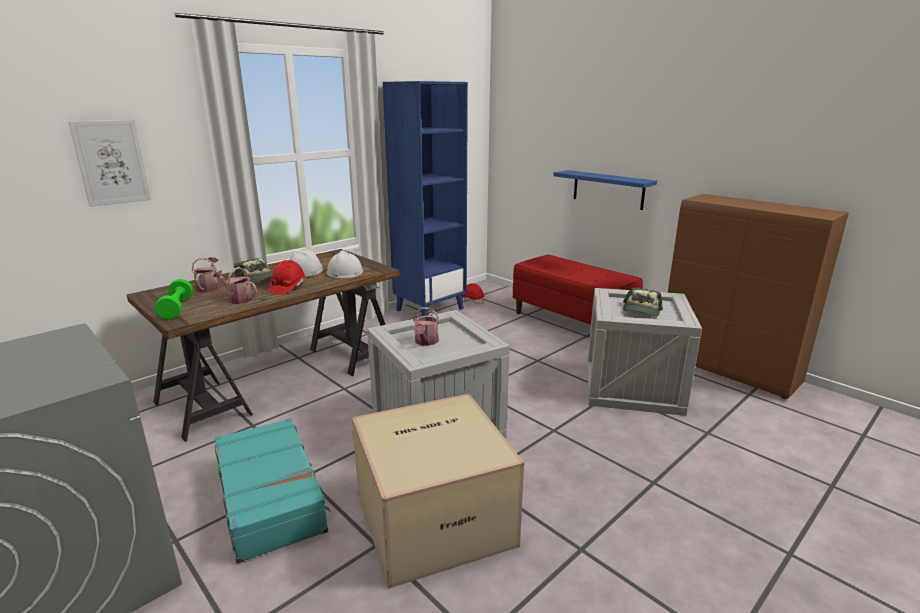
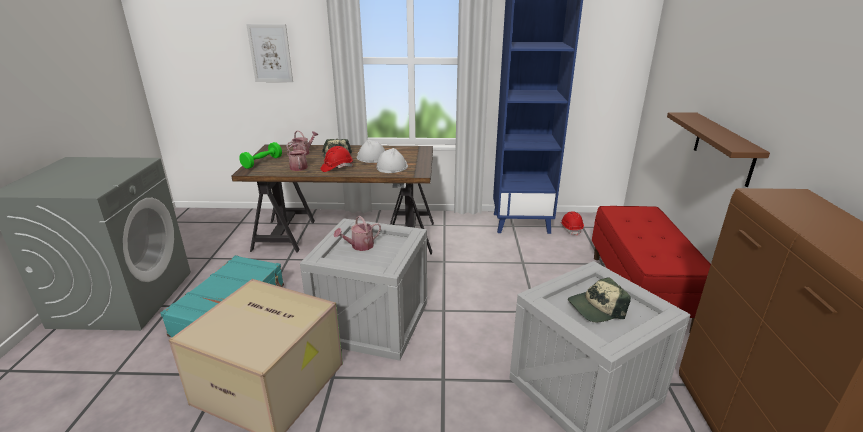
camera: 45 degrees right, 5 degrees up
(608, 189) = (724, 148): blue shelf -> brown shelf

